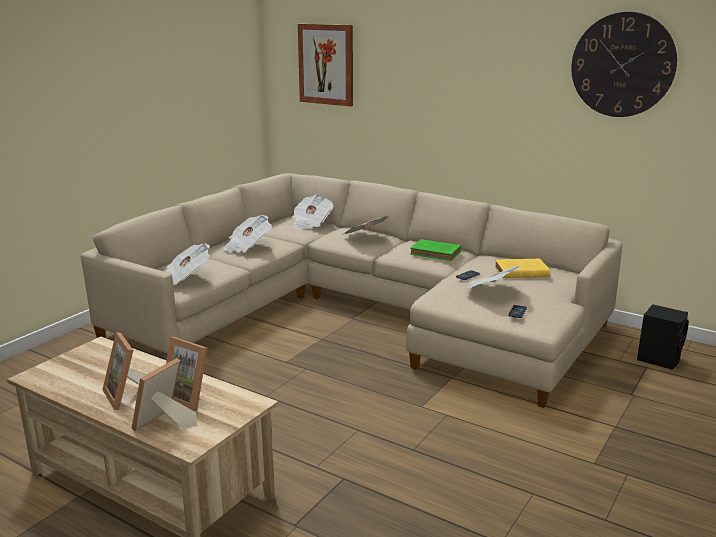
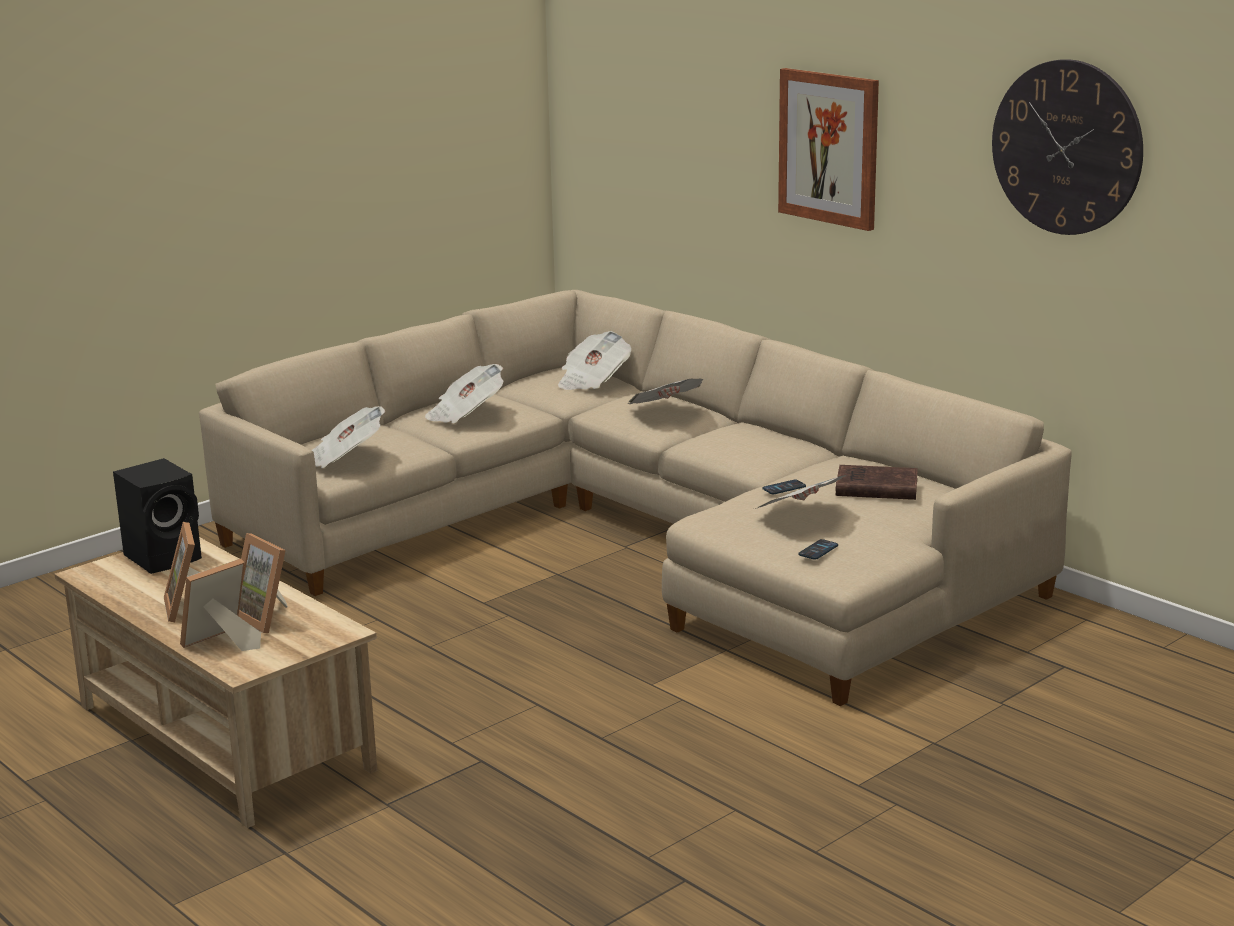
camera: 15 degrees right, 0 degrees up
(326, 64) = (641, 107): picture -> picture (829, 148)
(436, 253) = (764, 447): green book -> none
(519, 272) = (874, 488): yellow book -> brown book
(659, 358) = (1099, 656): black speaker -> black speaker (165, 557)

